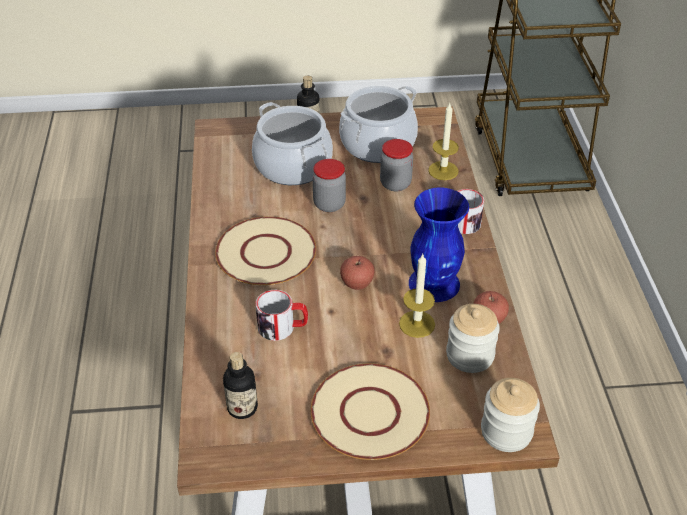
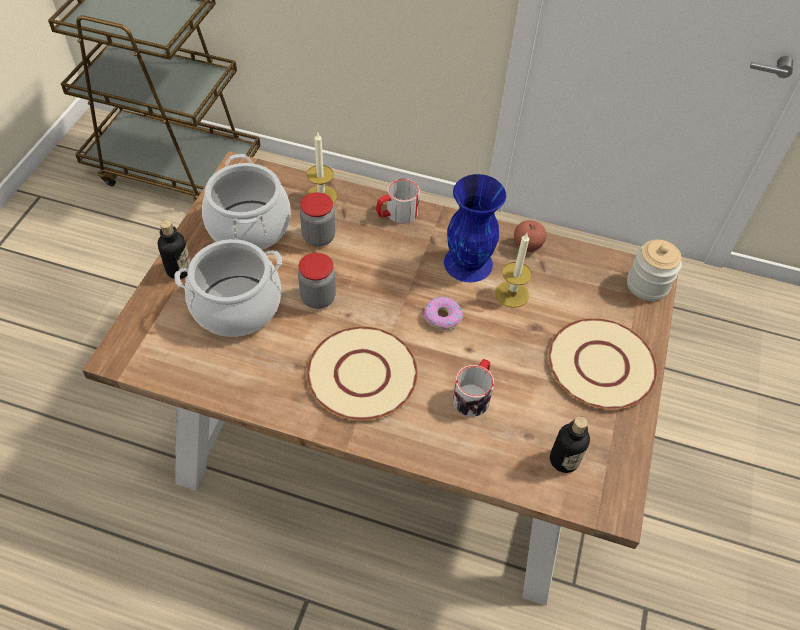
camera: 70 degrees left, 10 degrees up
(357, 284) = (442, 317): apple -> donut
(470, 355) = (561, 274): jar -> none

